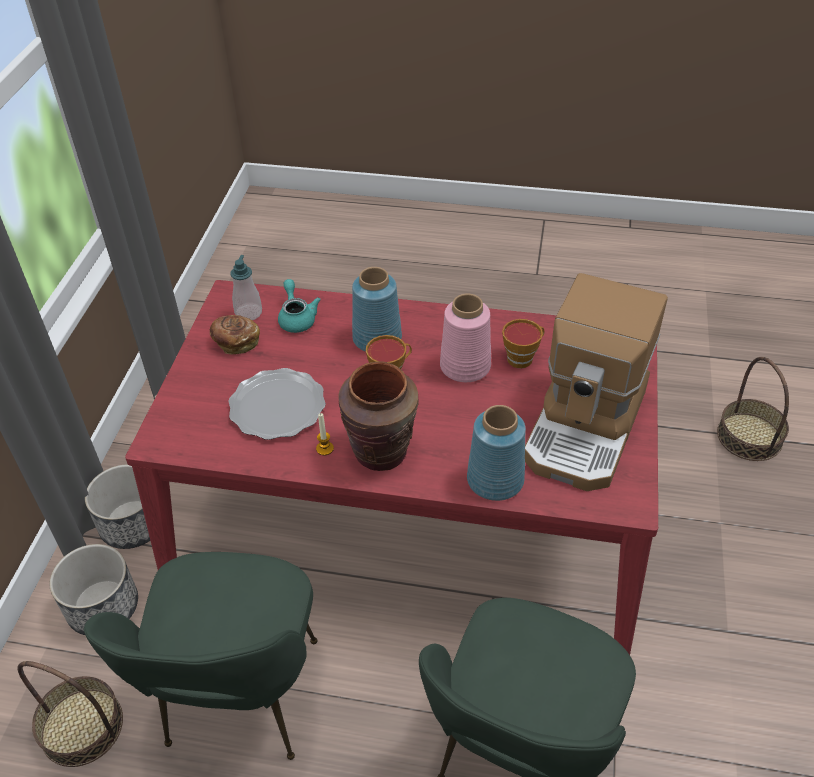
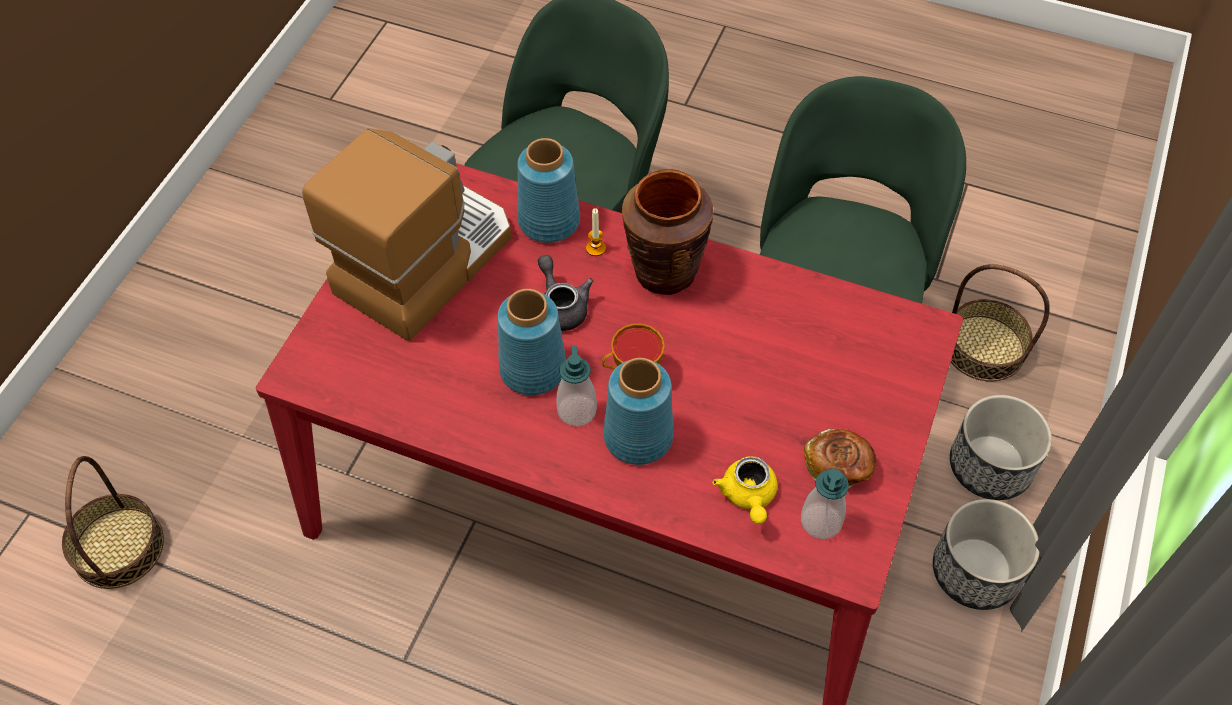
camera: 170 degrees left, 10 degrees up
(278, 406) = (780, 352): plate -> none
(297, 318) = (748, 496): turquoise teapot -> yellow teapot
(325, 448) = (728, 287): candle -> candle (595, 248)
(424, 346) = (577, 410): none -> soap dispenser
(459, 412) = (561, 306): none -> grey teapot
(466, 366) = (532, 369): pink vase -> blue vase
(522, 358) = (455, 369): cup -> none

